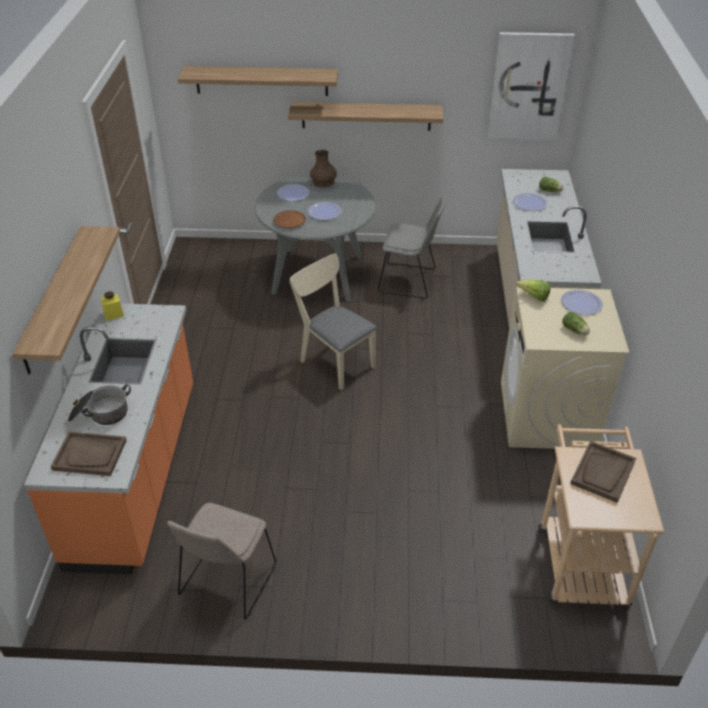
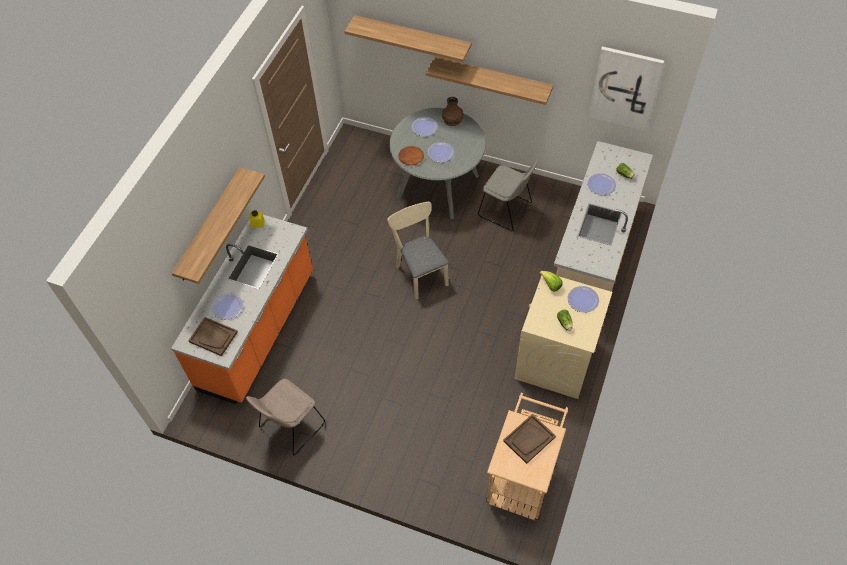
camera: 20 degrees right, 15 degrees up
(100, 414) = (227, 307): cooking pot -> plate

